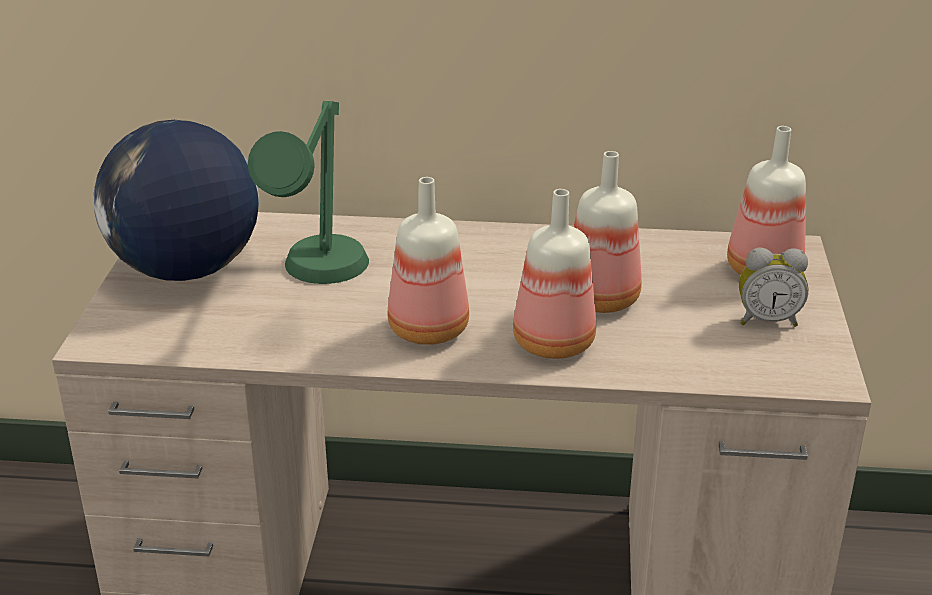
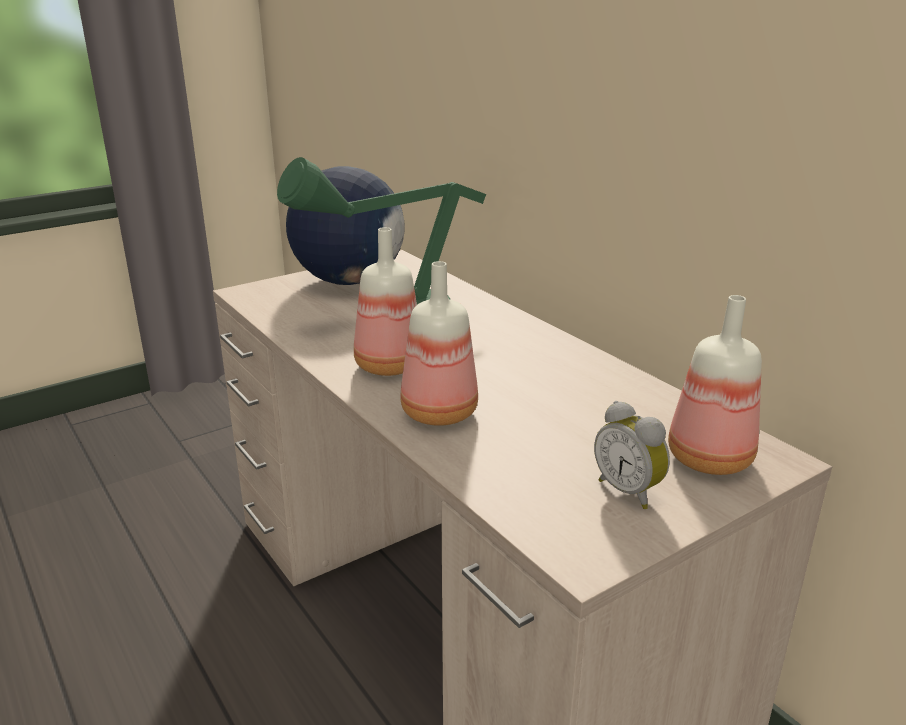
camera: 50 degrees right, 5 degrees down
(599, 300) = (528, 407): bottle -> none

